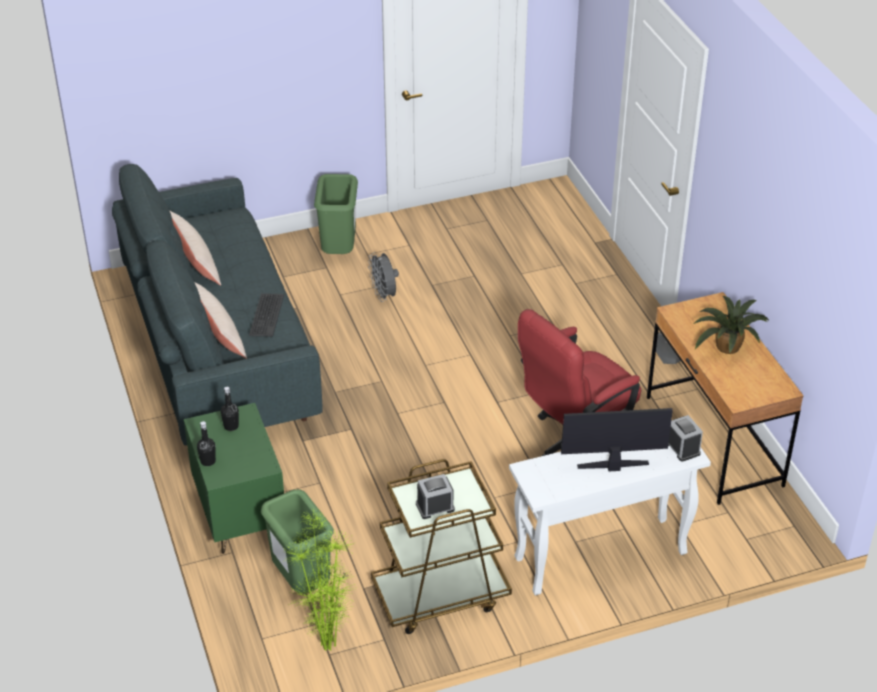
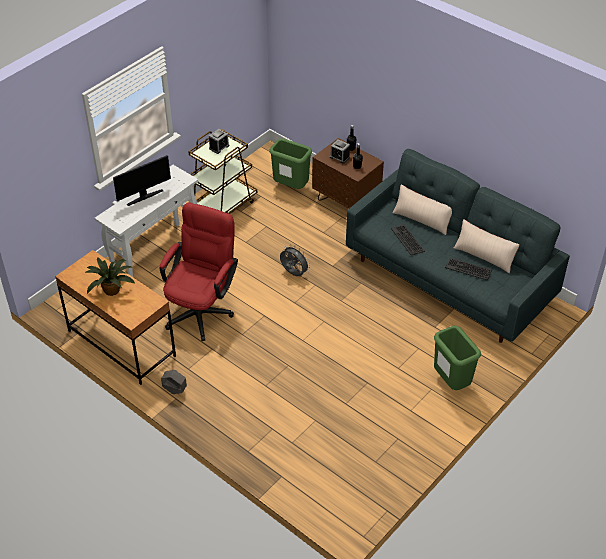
camera: 150 degrees right, 5 degrees up
(232, 256) = (468, 269): none -> keyboard
(240, 517) = (346, 202): green nightstand -> brown nightstand
(326, 645) = (258, 169): potted plant -> none
(384, 295) = (390, 360): grey fan -> grey fan (293, 273)
(682, 448) = (112, 219): alarm clock -> alarm clock (339, 157)

